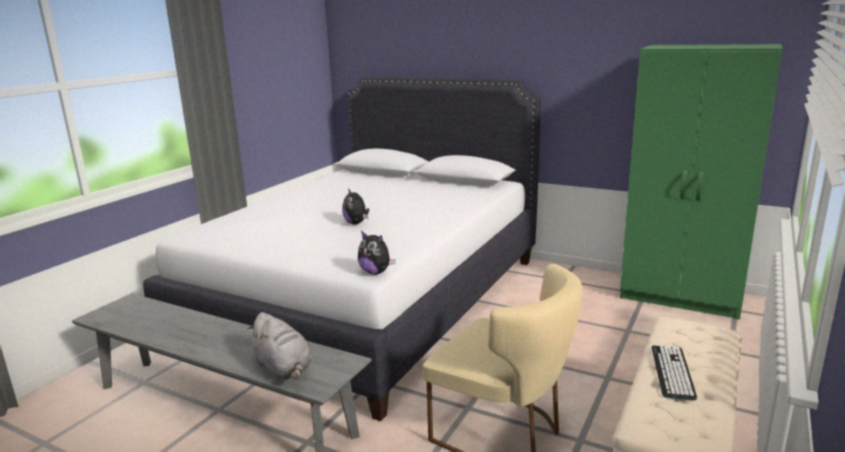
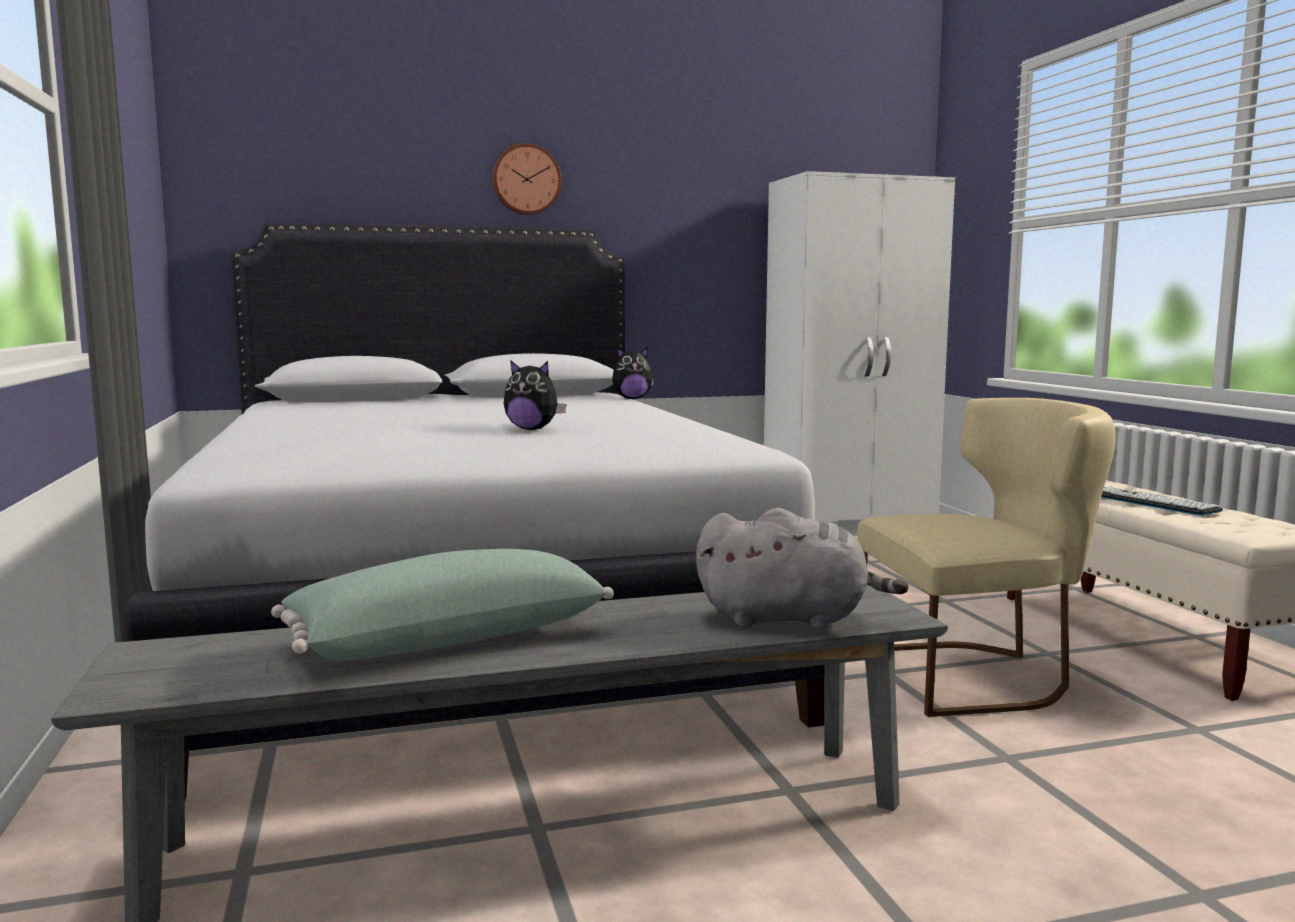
camera: 45 degrees left, 10 degrees down
(187, 328) = (447, 638): none -> green pillow
(376, 272) = (761, 450): plush toy -> plush toy (632, 399)
(489, 48) = (526, 180): none -> wall clock
(682, 297) = (850, 526): green wardrobe -> white wardrobe

